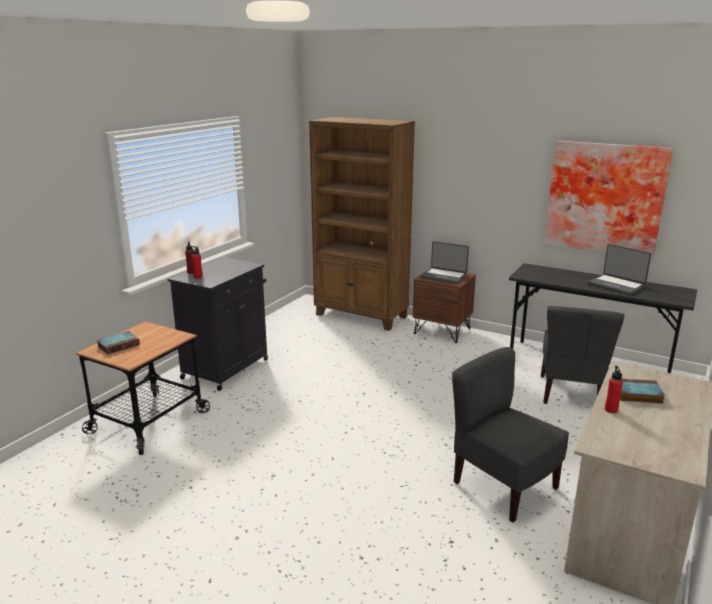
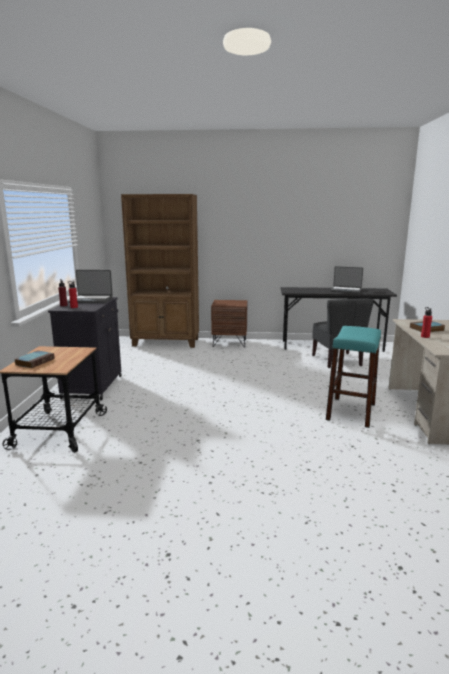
camera: 25 degrees left, 5 degrees down
(444, 276) = (229, 302): laptop -> laptop (91, 300)
(503, 486) = (351, 411): grey chair -> turquoise stool
(605, 197) = (328, 237): picture -> none

